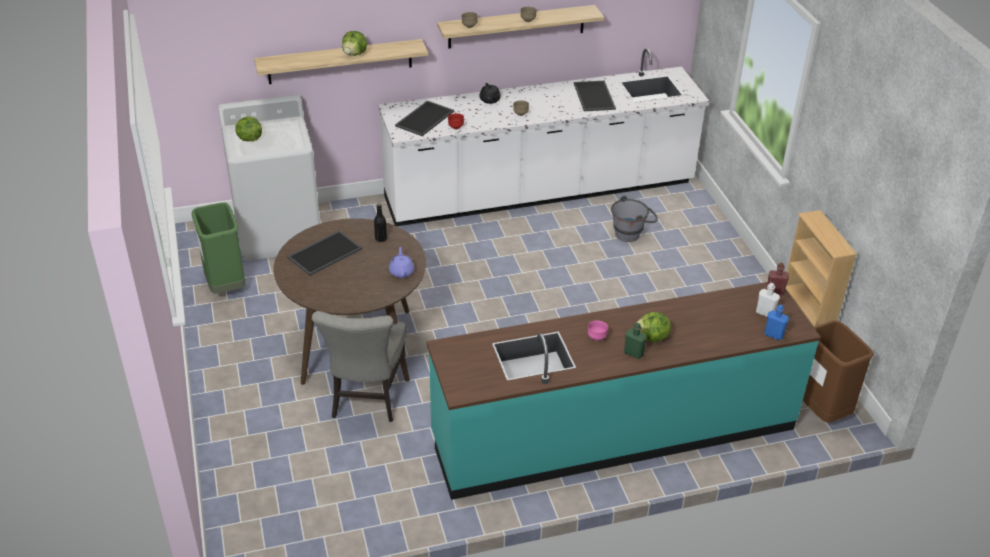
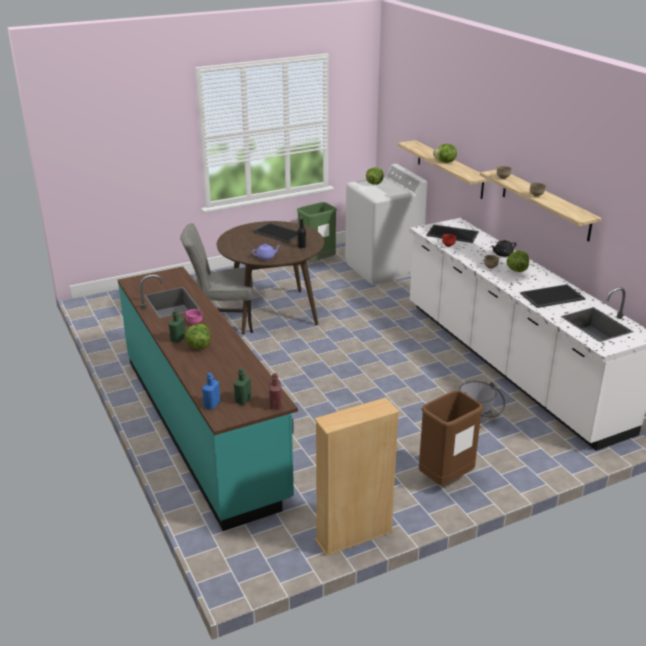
camera: 80 degrees right, 10 degrees down
(531, 101) = (516, 270): none -> lettuce
(765, 313) = (243, 400): white bottle -> green bottle
(821, 411) = (252, 551): brown trash can -> brown trash can (445, 478)

